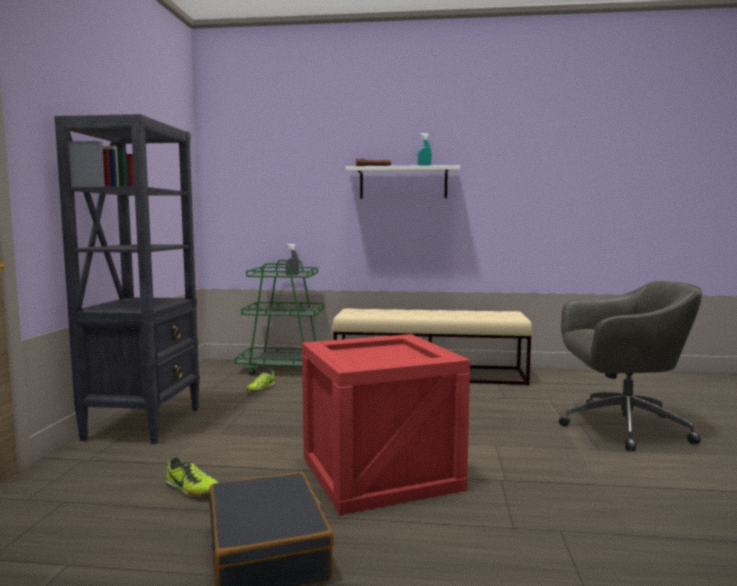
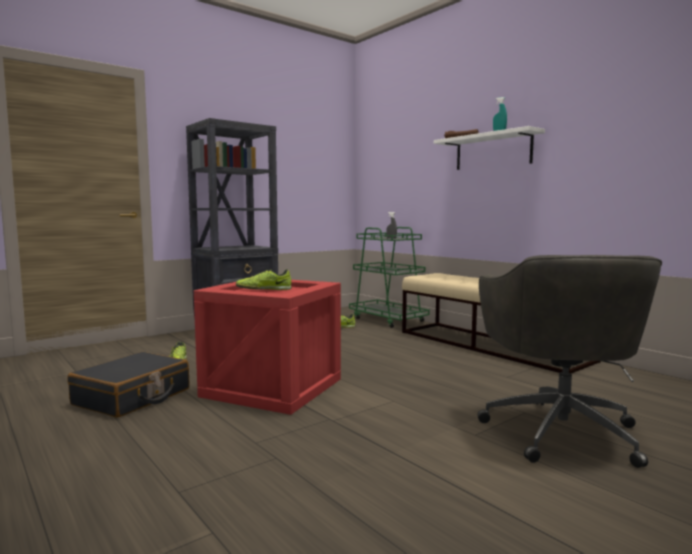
camera: 45 degrees right, 0 degrees up
(369, 356) = (264, 290): none -> shoe
(620, 427) = (560, 430): grey office chair -> grey office chair turned 45 degrees clockwise

